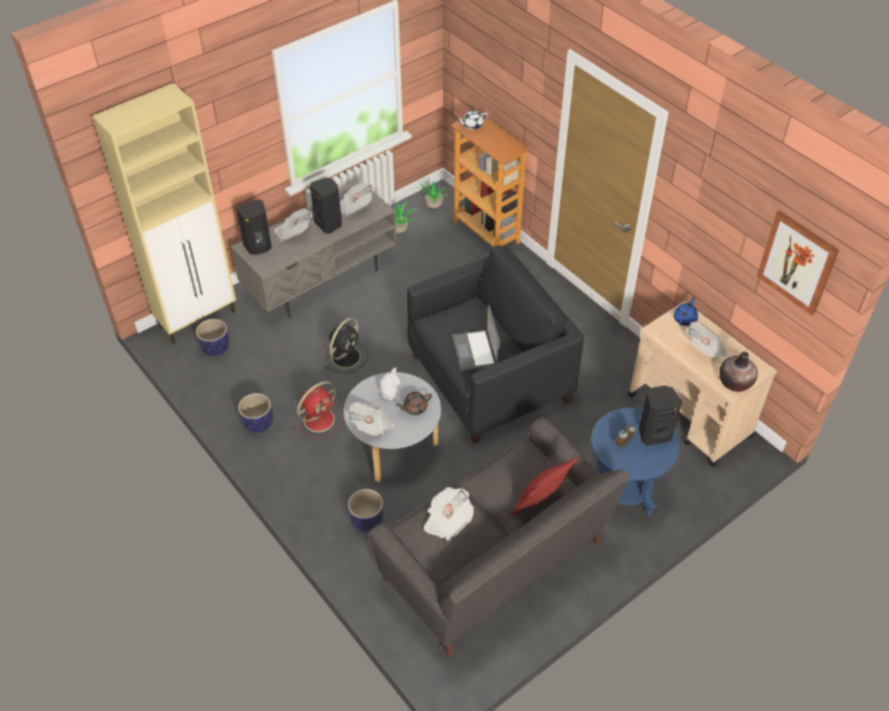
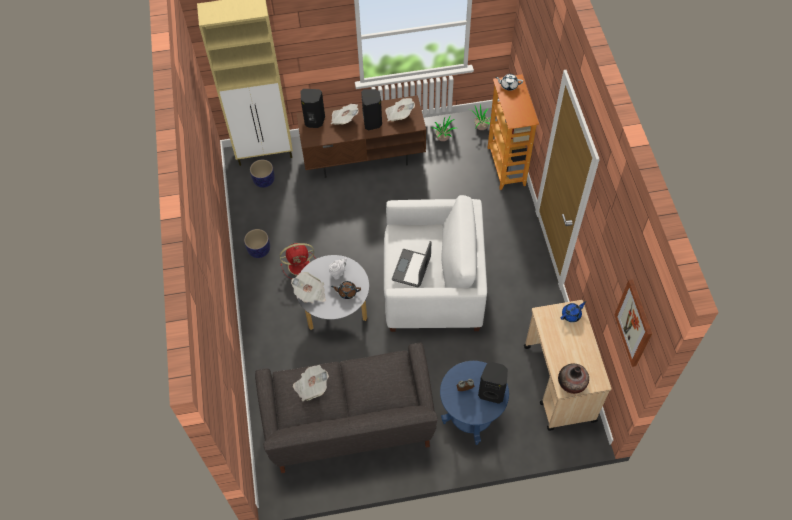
camera: 30 degrees right, 10 degrees up
(321, 279) = (364, 156): grey tv stand -> brown tv stand
(346, 356) = (345, 225): black fan -> none
(367, 521) = (286, 354): planter -> none
(489, 378) = (432, 287): black armchair -> white armchair
(540, 502) = (382, 403): red pillow -> none
(705, 349) = (569, 346): newspaper -> none

